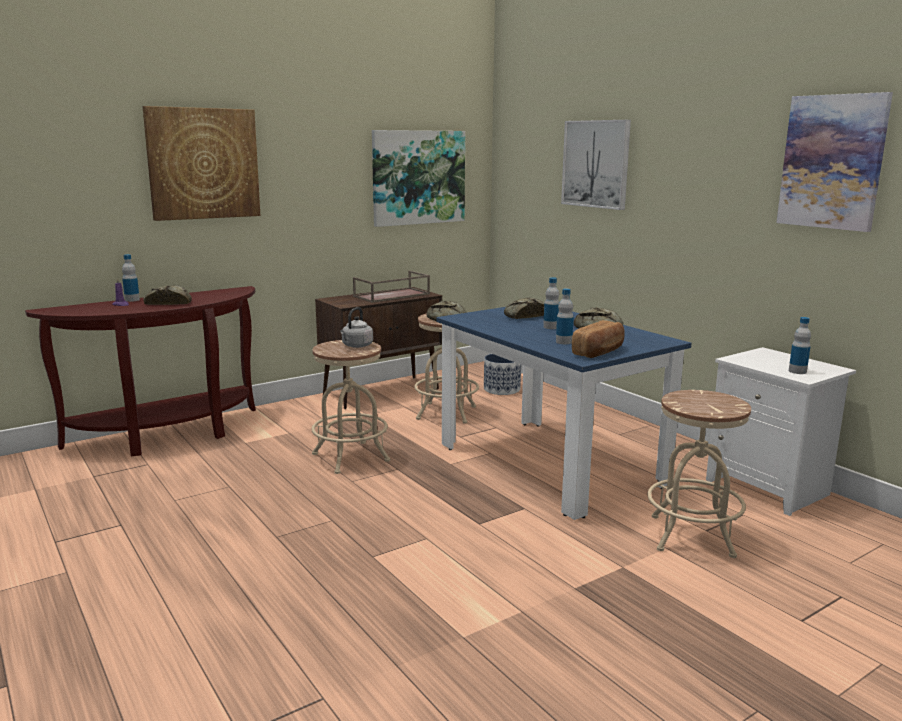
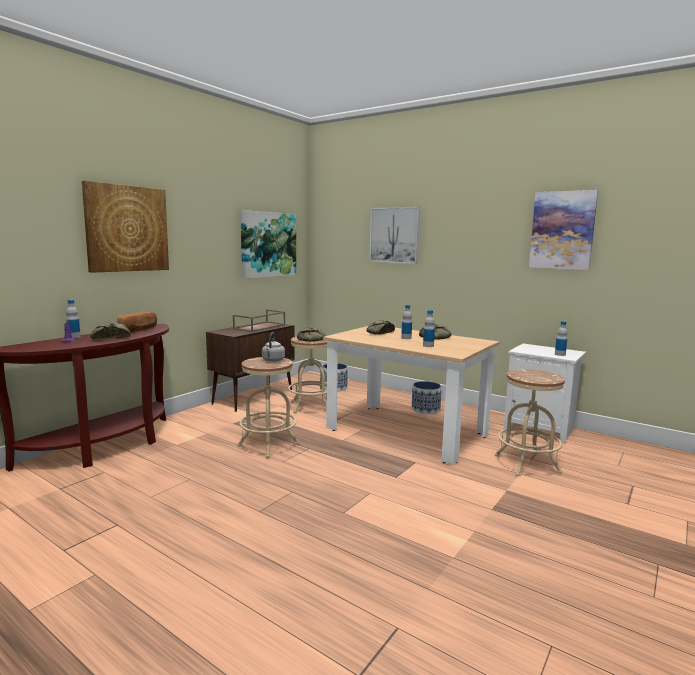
camera: 20 degrees left, 5 degrees down
(549, 464) = (406, 432): blue dining table -> beige dining table
(599, 352) = (458, 350): bread -> bread (139, 329)
(608, 436) = (425, 410): none -> planter

